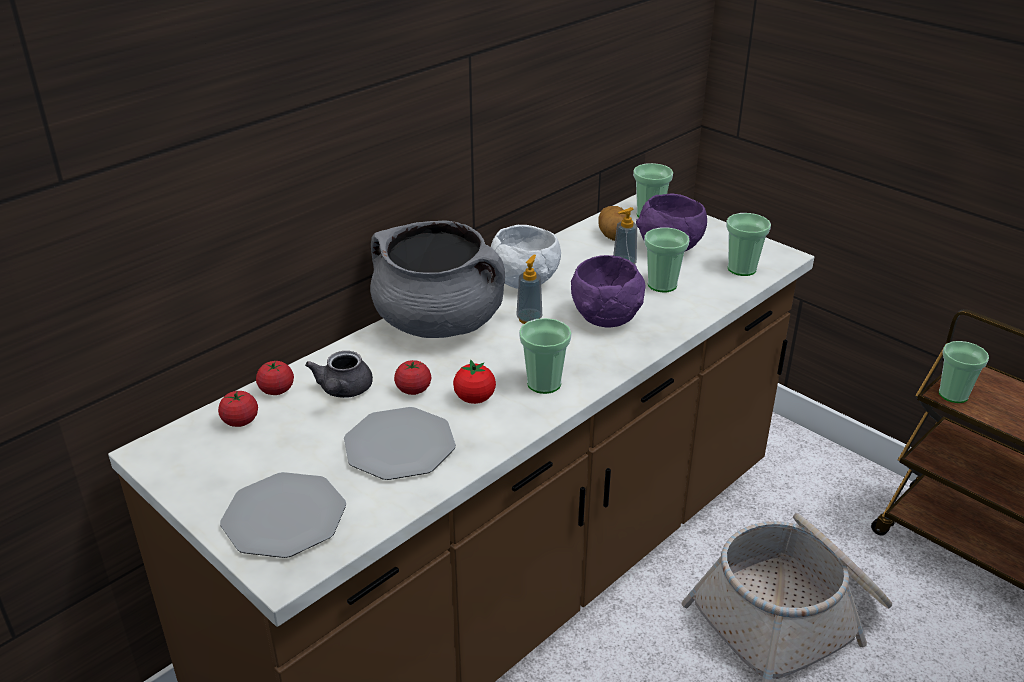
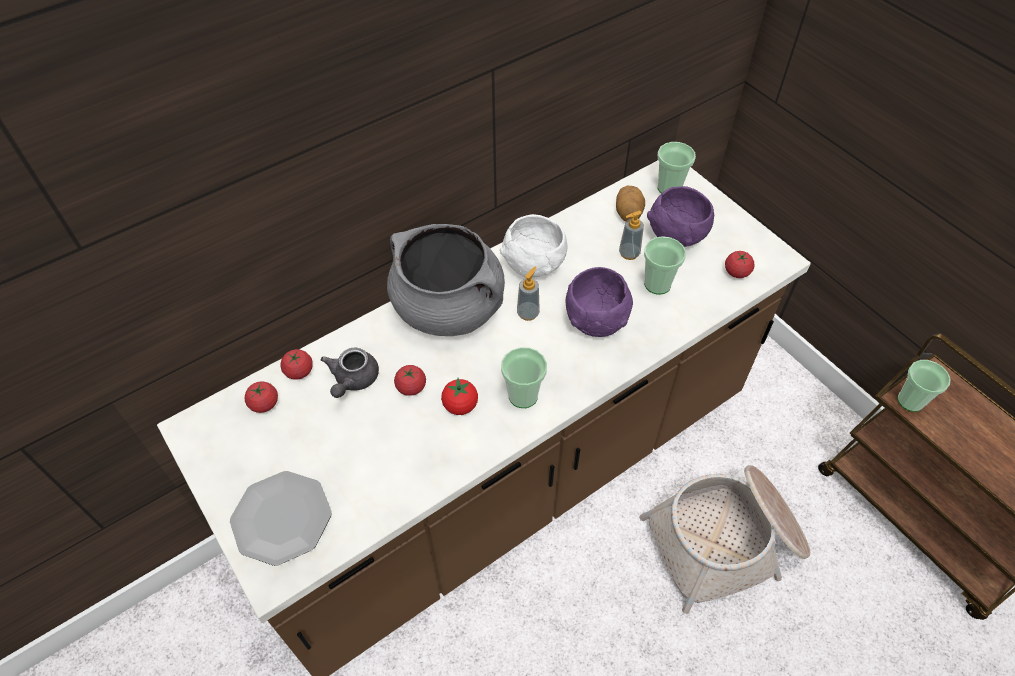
camera: 10 degrees right, 20 degrees up
(399, 446) = (387, 452): plate -> none
(742, 269) = (736, 272): cup -> tomato

